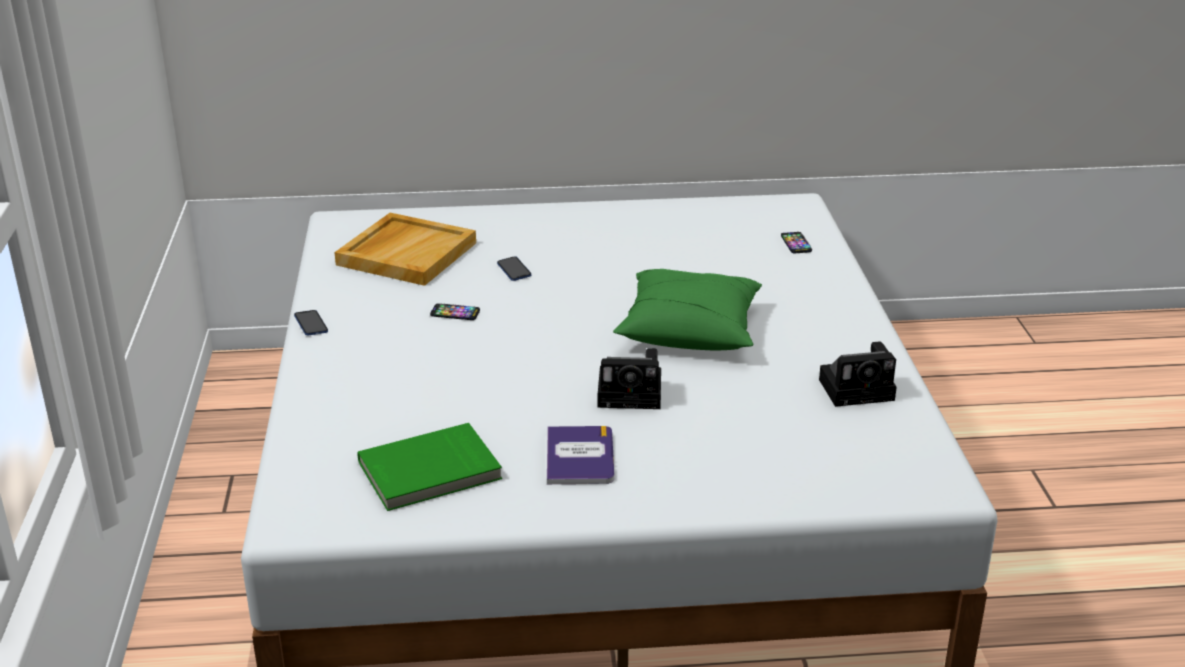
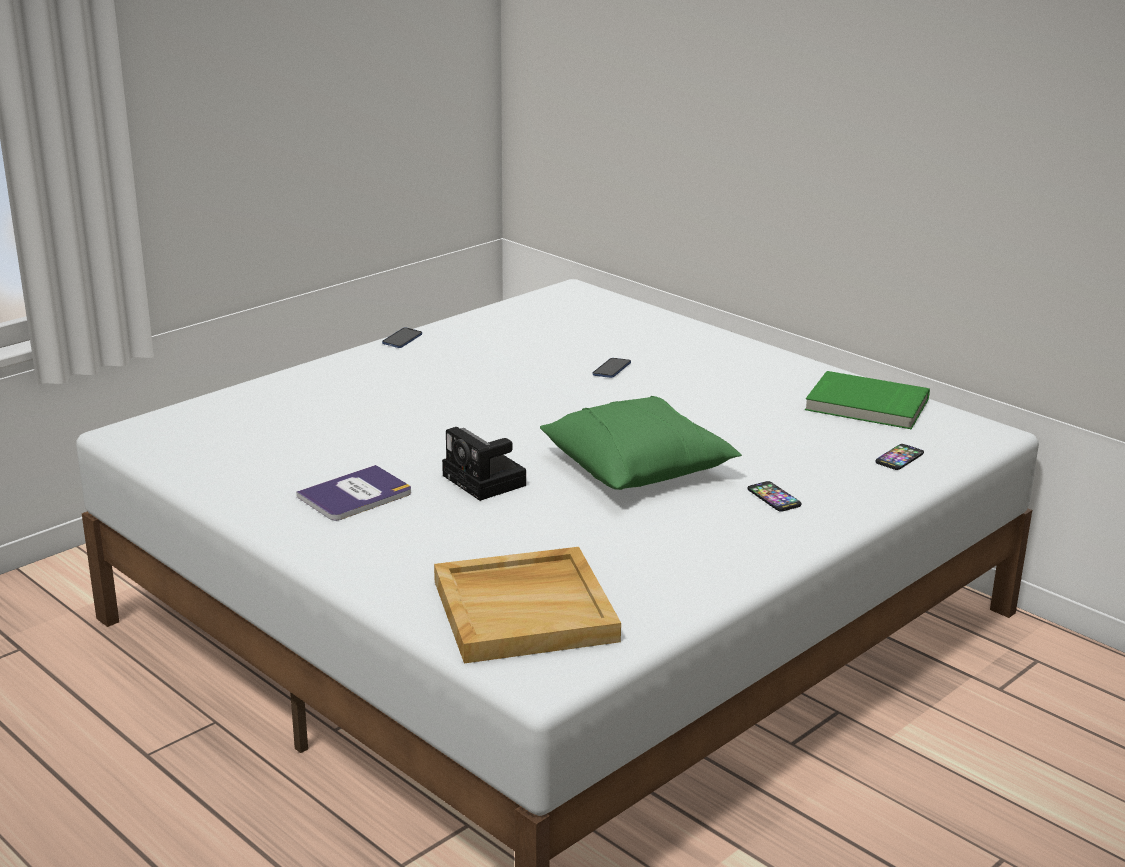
camera: 50 degrees right, 5 degrees down
(406, 253) = (565, 327): beige tray -> beige tray (525, 610)
(430, 472) = (256, 451): green book -> green book (866, 405)
(455, 313) = (502, 375): phone -> phone (774, 497)
(859, 389) = (663, 576): camera -> none

